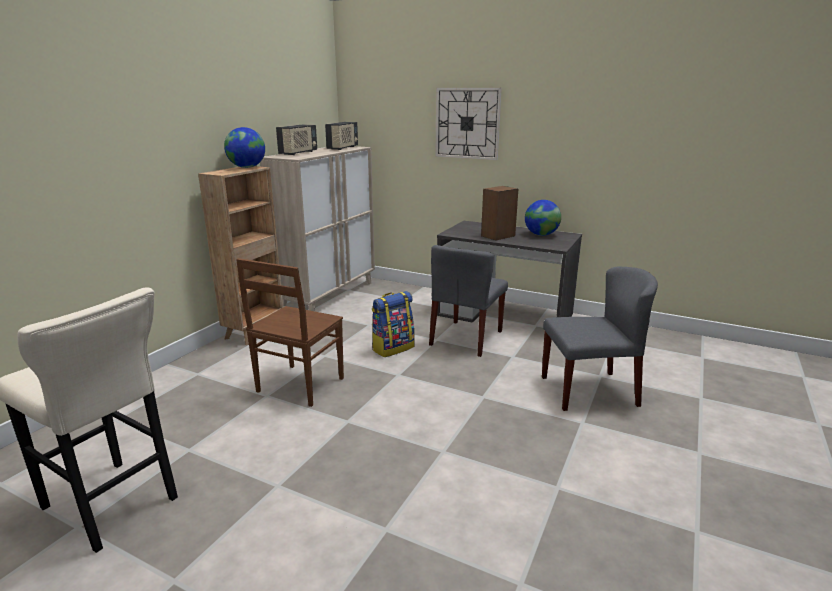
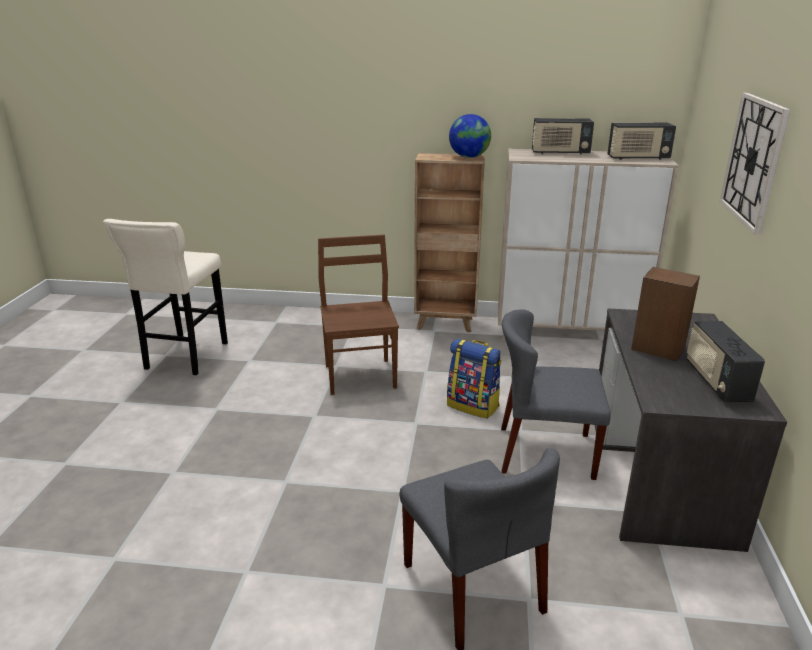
camera: 70 degrees right, 5 degrees up
(299, 386) = (360, 375): brown chair -> brown chair turned 75 degrees clockwise
(541, 235) = (716, 382): globe -> radio

